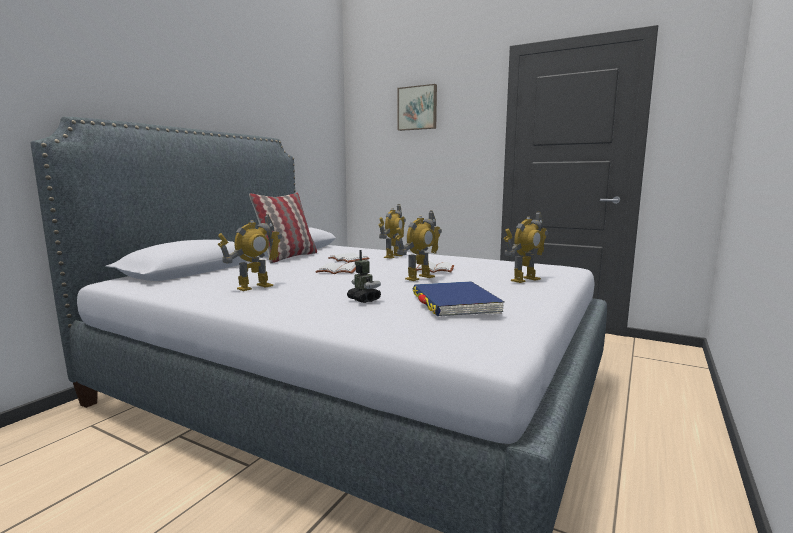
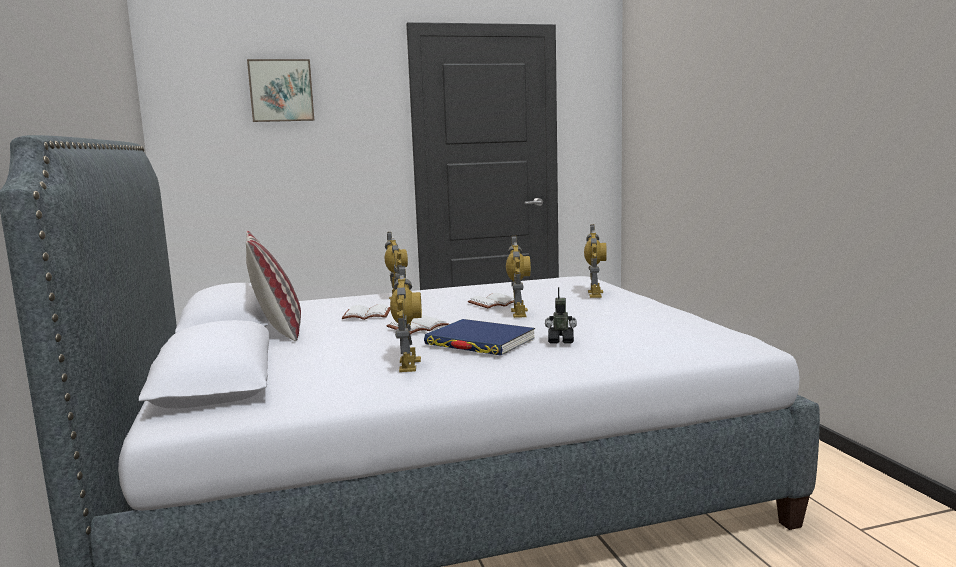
camera: 45 degrees left, 0 degrees up
(454, 303) = (633, 323): blue book -> blue book (480, 342)

